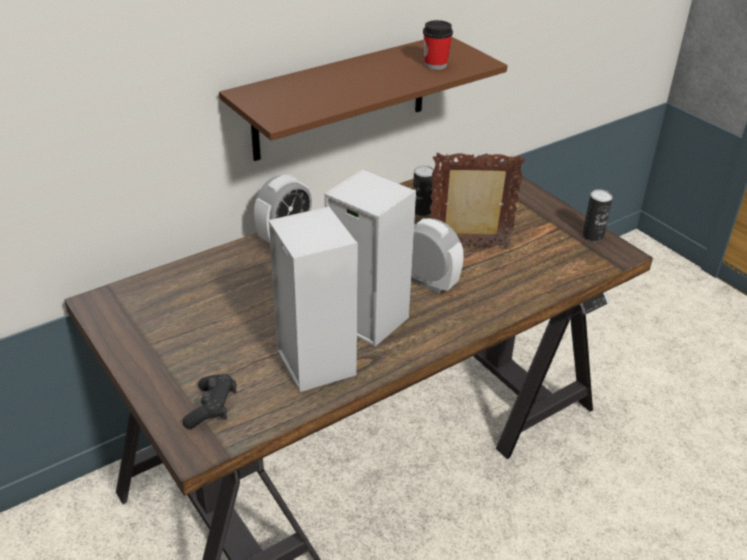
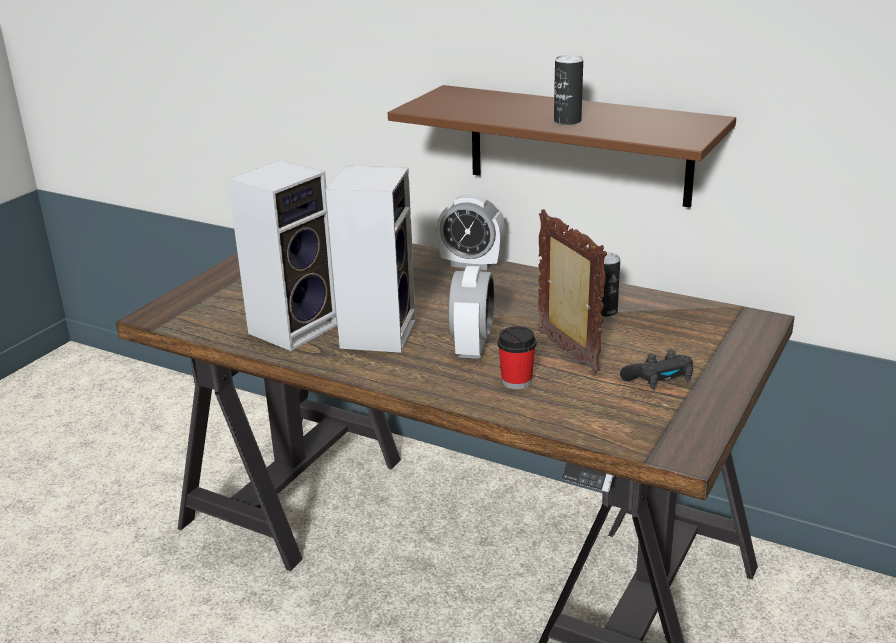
camera: 65 degrees right, 10 degrees down
(212, 408) = (203, 307): black game controller -> black game controller (659, 381)
(435, 65) = (635, 127): cup -> cup (516, 381)
(593, 236) = (698, 424): can -> can (567, 121)

